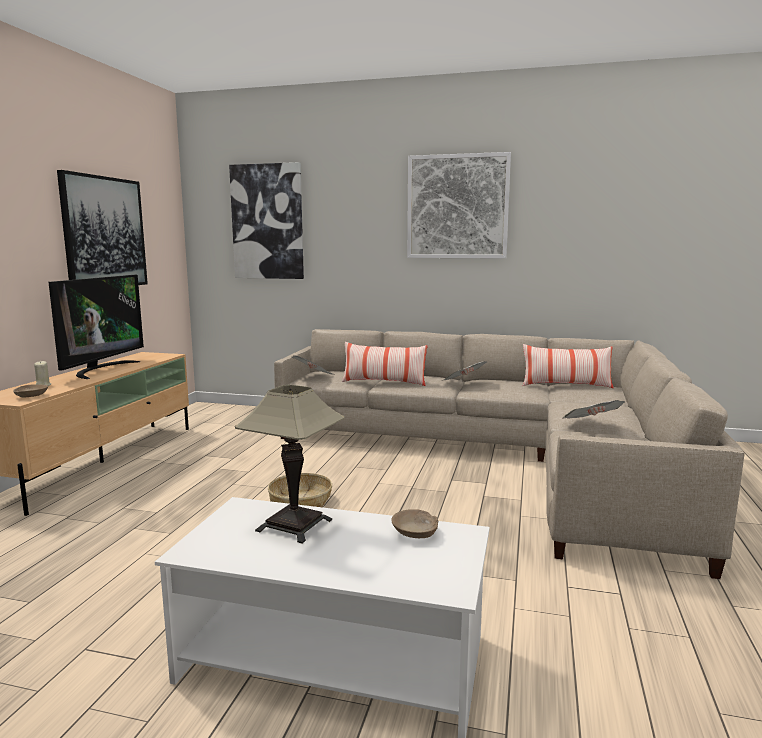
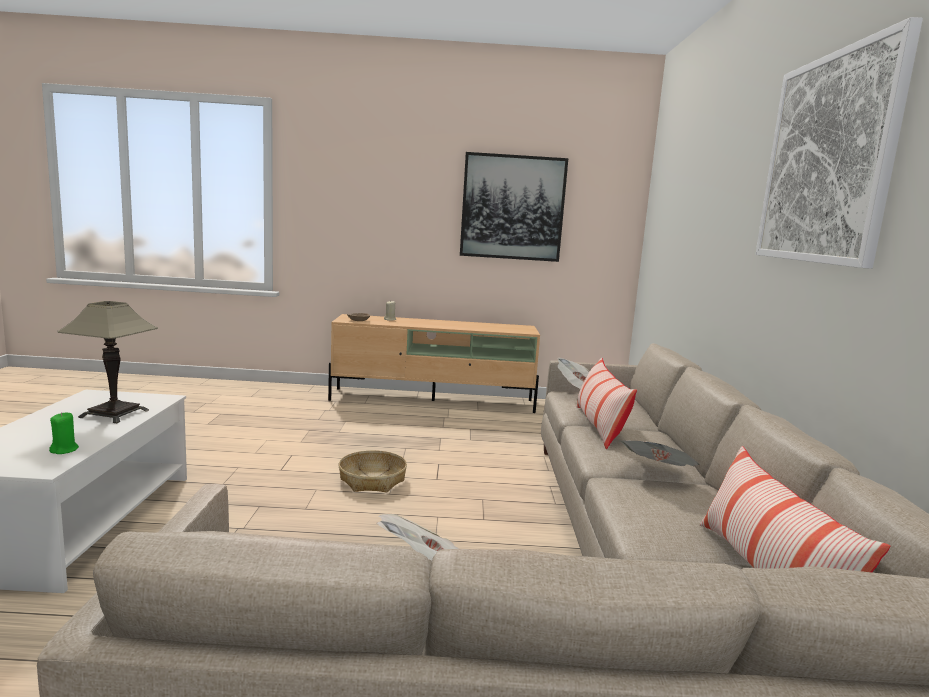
camera: 75 degrees right, 0 degrees up
(101, 369) = (451, 324): television -> none
(267, 222) = (681, 199): picture -> none
(416, 532) = (64, 450): beige bowl -> green candle

